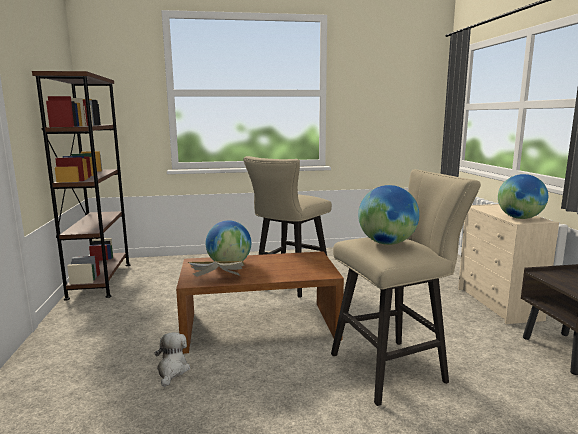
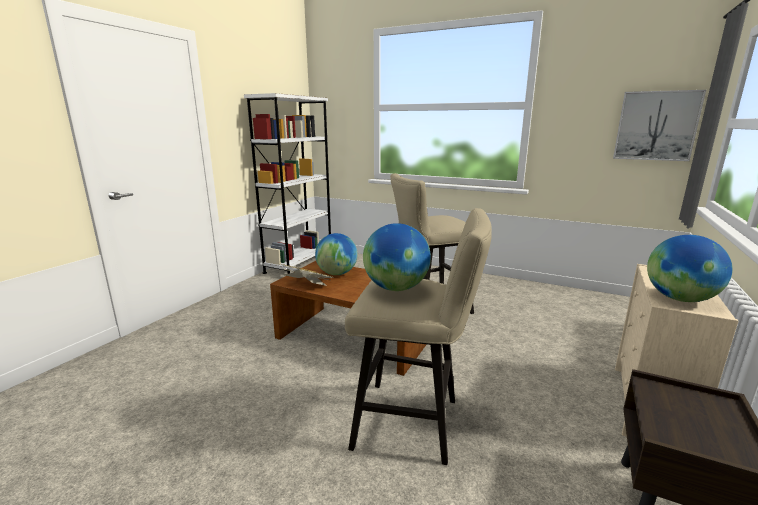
camera: 35 degrees right, 5 degrees up
(100, 280) = (299, 264): brown bookcase -> white bookcase
(172, 370) = (254, 349): plush toy -> none
(413, 110) = (656, 126): none -> picture

